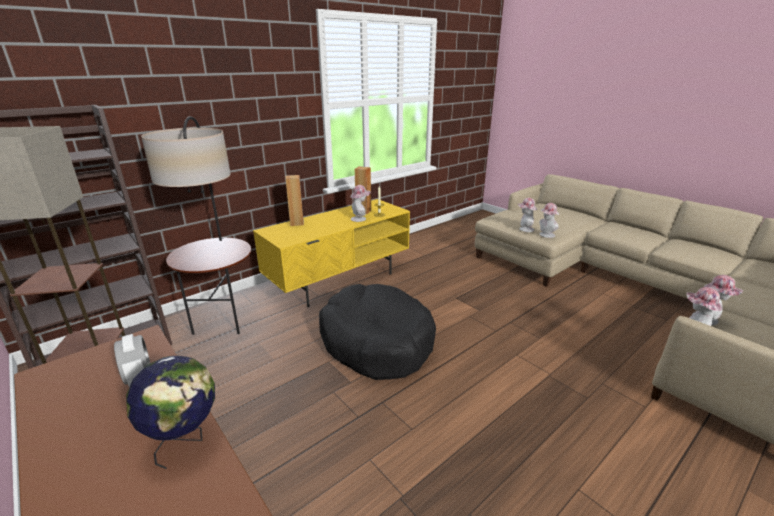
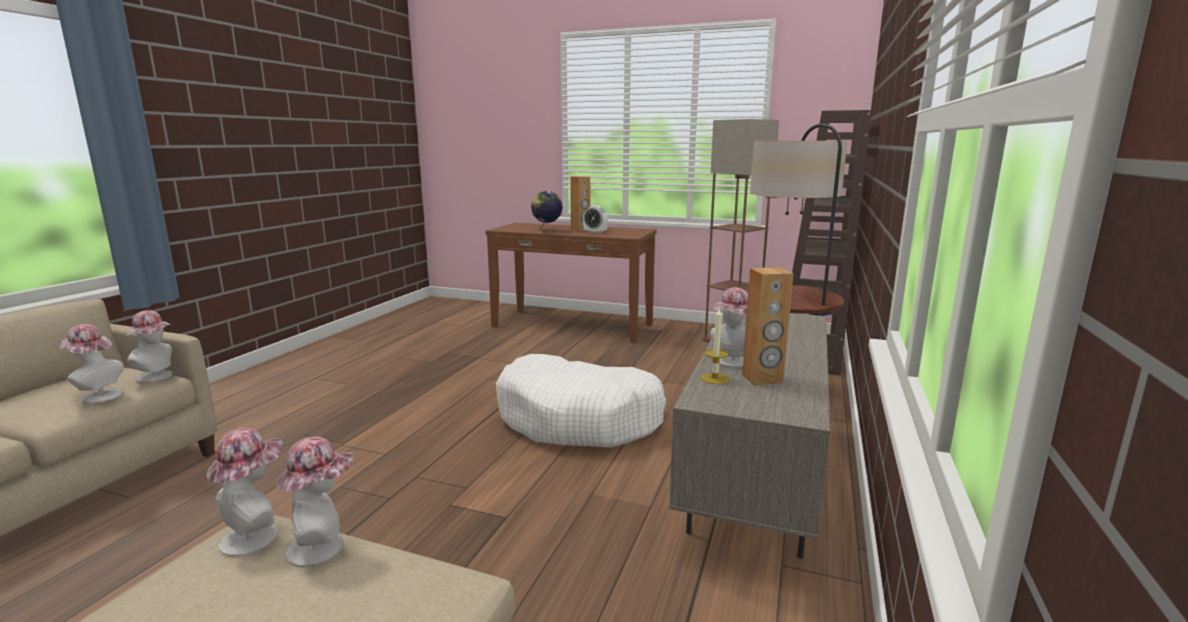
camera: 150 degrees right, 10 degrees down
(297, 223) = (803, 334): brown speaker -> brown speaker (580, 229)
(339, 280) = (756, 483): yellow tv stand -> grey tv stand
(376, 342) = (580, 419): black dog bed -> white dog bed

